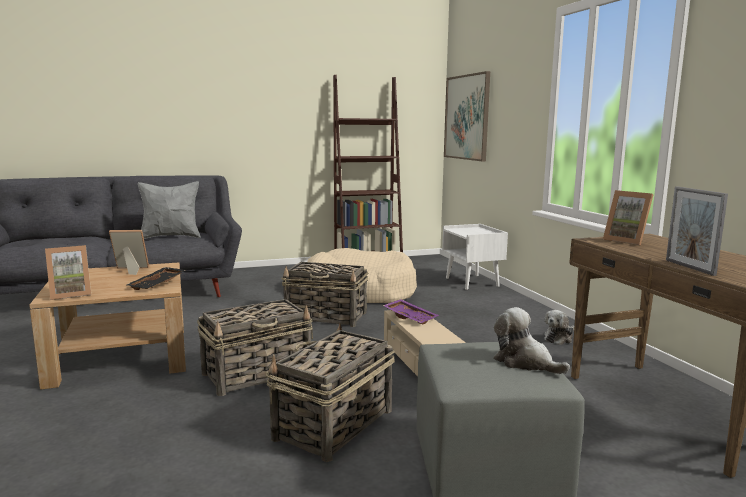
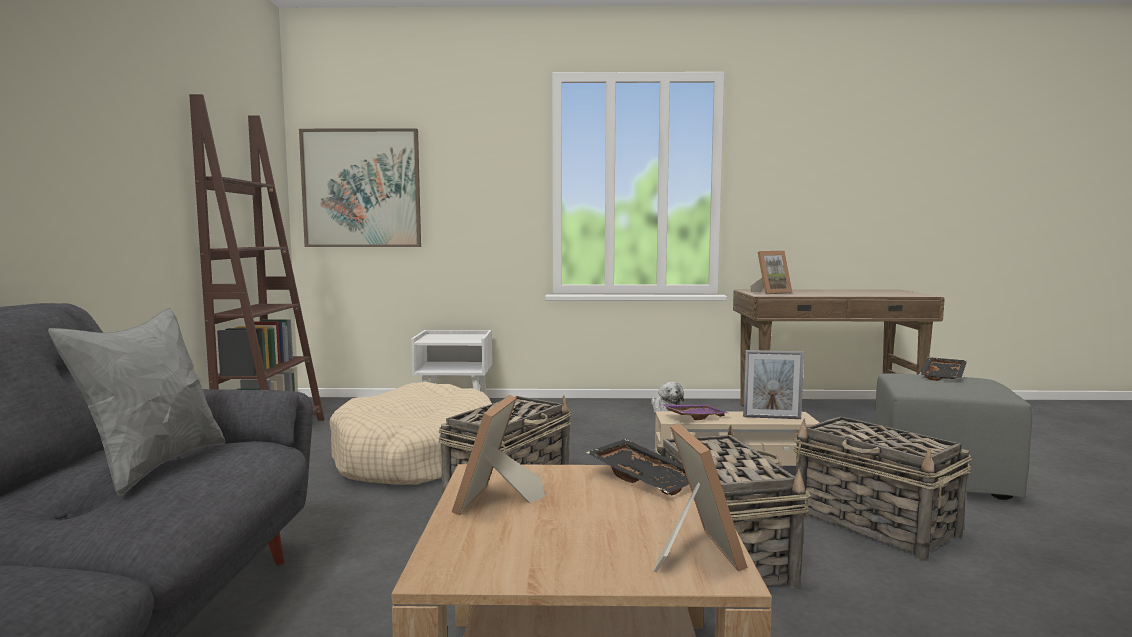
camera: 70 degrees left, 5 degrees down
(525, 362) = (944, 376): plush toy -> black tray
(689, 267) = (870, 295): picture frame -> picture frame (771, 417)

